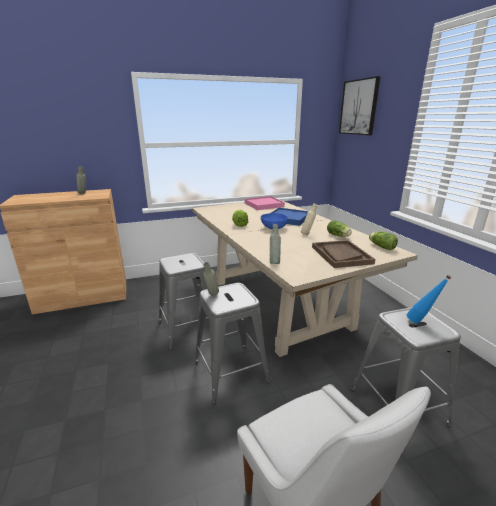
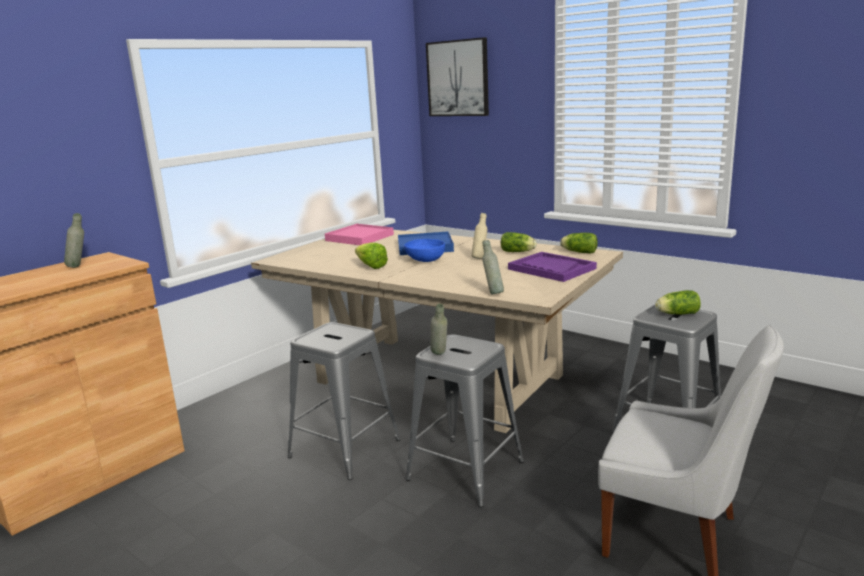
camera: 30 degrees left, 5 degrees down
(341, 255) = (551, 269): brown tray -> purple tray
(421, 322) = (676, 314): blue bottle -> lettuce

